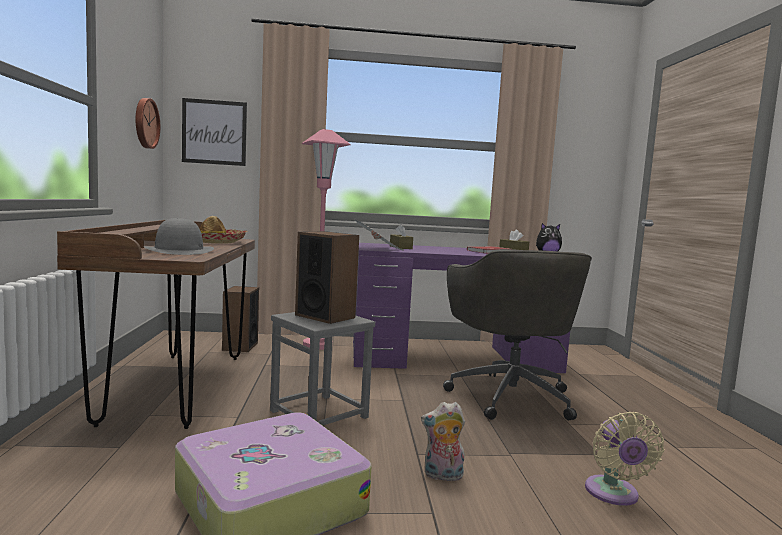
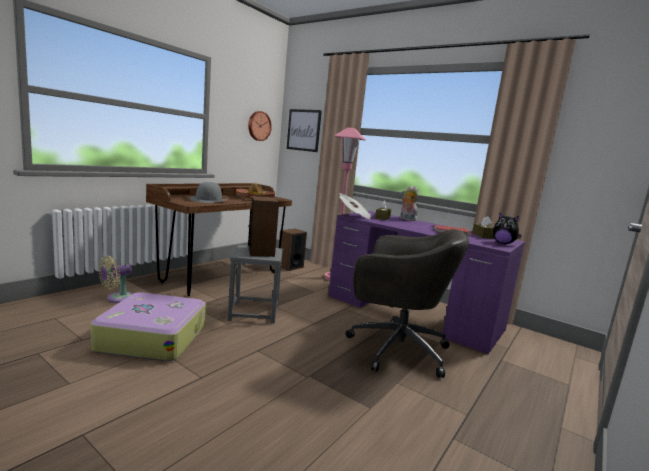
camera: 40 degrees right, 5 degrees up
(442, 476) = (244, 366): plush toy -> plush toy (406, 219)
(510, 395) = (395, 348): grey office chair -> grey office chair turned 105 degrees counterclockwise
(613, 494) = (318, 429): beige fan -> beige fan (117, 298)

